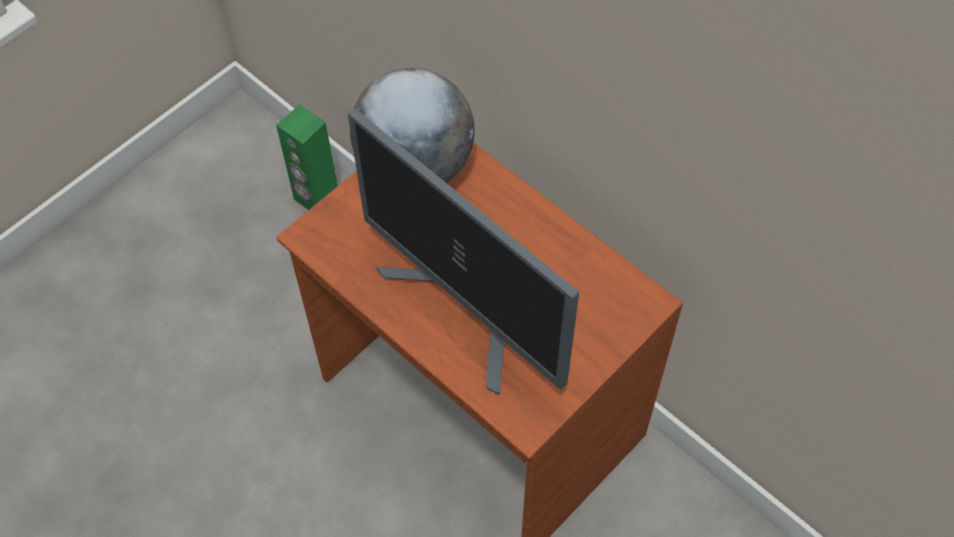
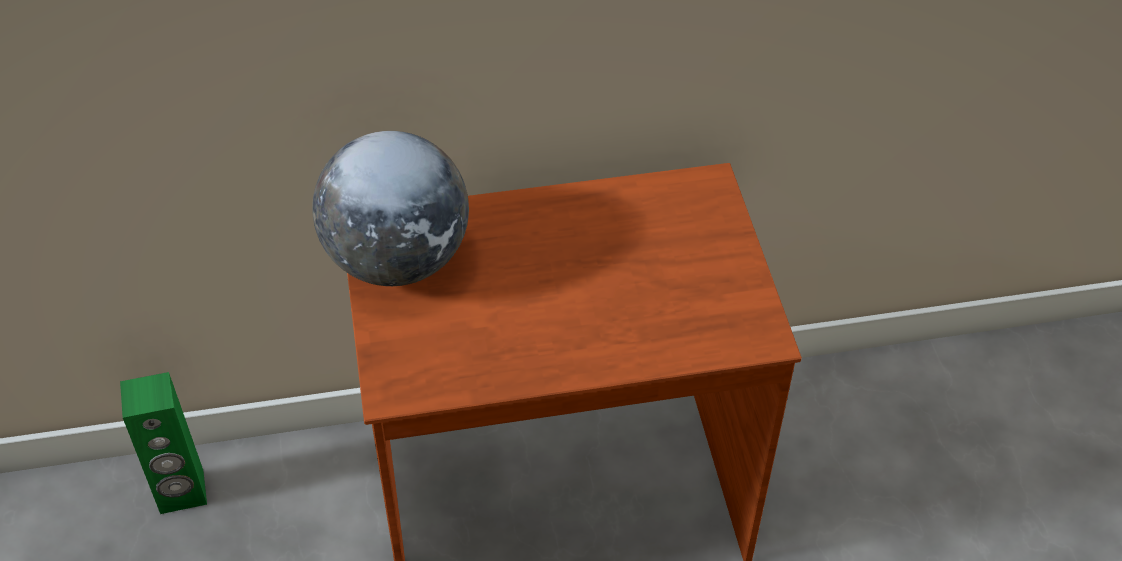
camera: 55 degrees left, 10 degrees down
(469, 311) = (605, 312): monitor -> none

